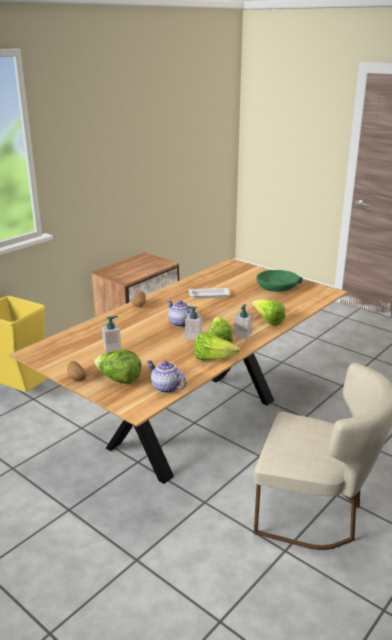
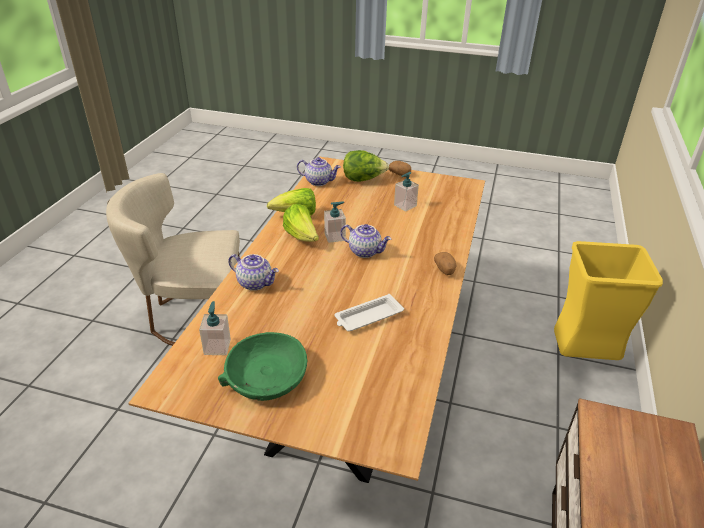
camera: 155 degrees right, 10 degrees up
(242, 335) = (279, 252): soap dispenser -> soap dispenser (217, 347)
(268, 321) = (255, 283): lettuce -> teapot

